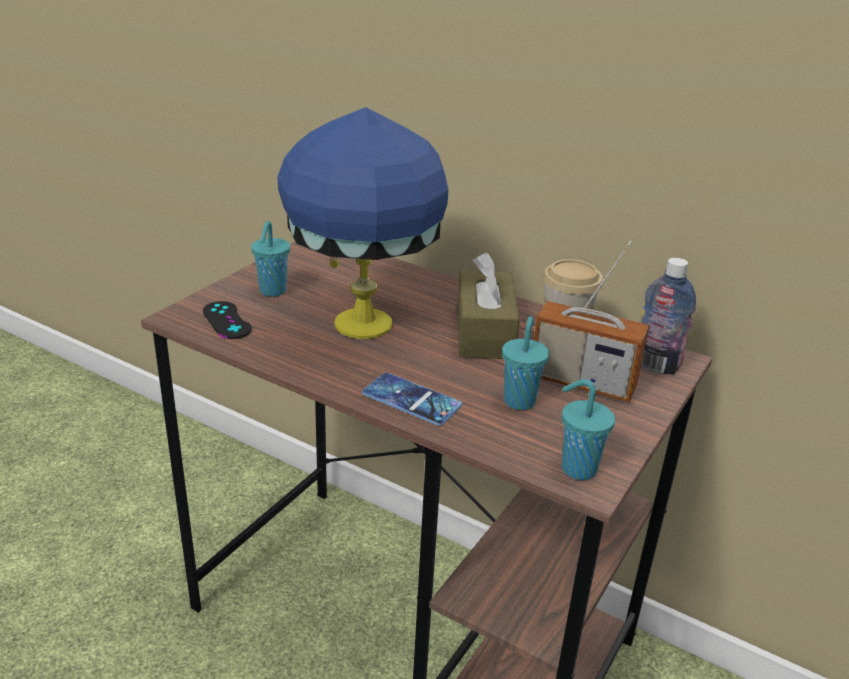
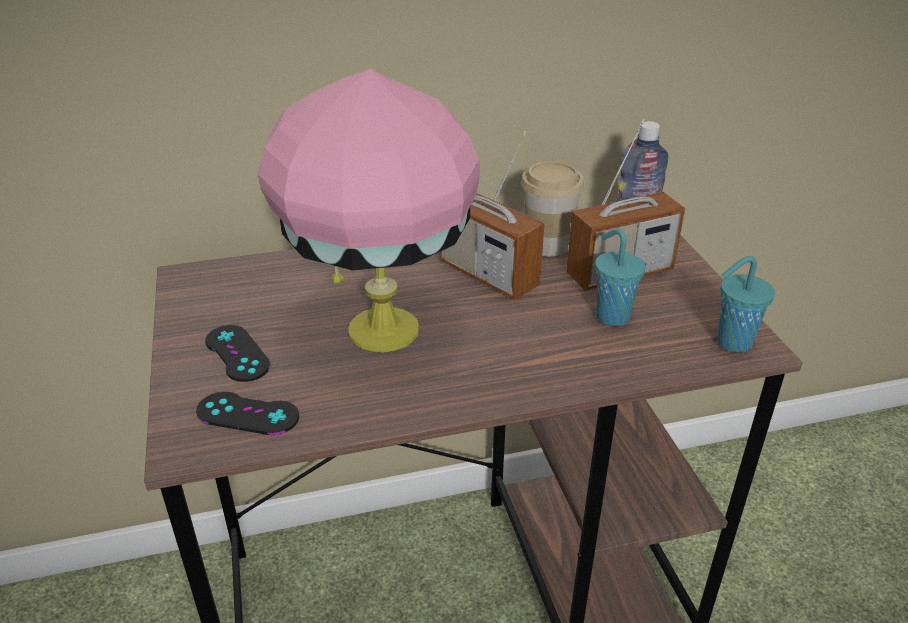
camera: 45 degrees left, 5 degrees up
(272, 292) = (237, 353): turquoise cup -> black game controller
(363, 322) = (380, 328): blue table lamp -> pink table lamp
(411, 399) = (545, 371): phone -> none
(484, 332) = (488, 275): brown tissue box -> radio

